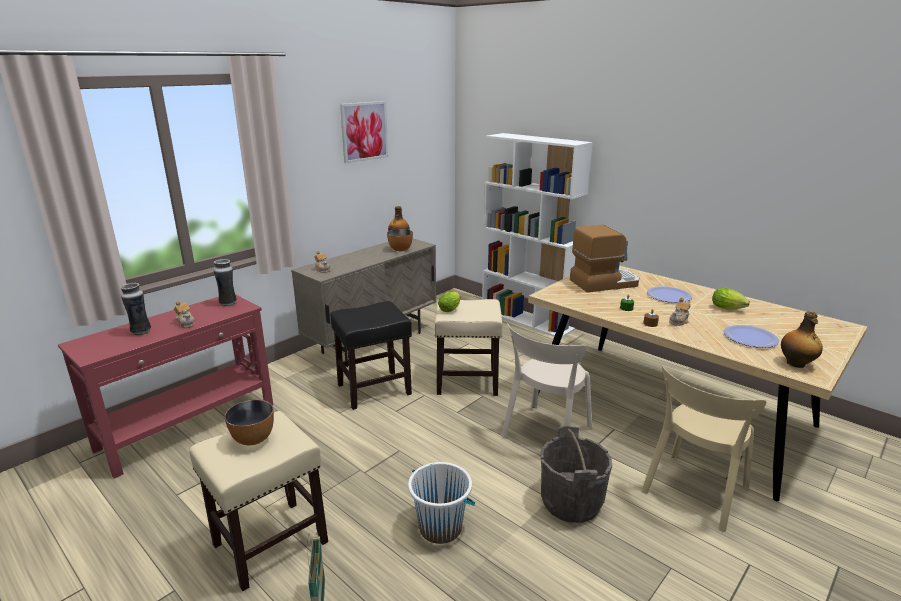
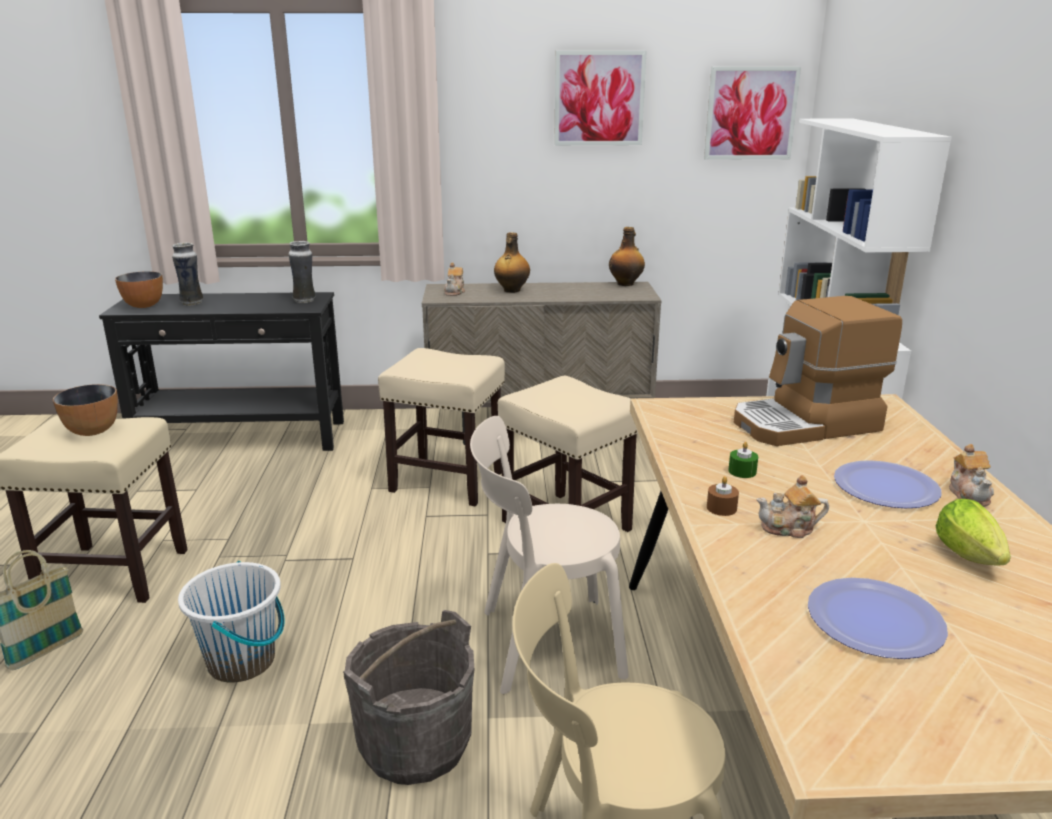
camera: 45 degrees right, 0 degrees up
(186, 323) = (234, 306): teapot -> teapot (969, 494)
(189, 426) = (242, 437): red console table -> black console table
(375, 389) = (448, 481): black stool -> beige stool
(400, 249) = (598, 294): bowl -> bowl (144, 306)
(432, 132) = (750, 113): none -> picture
(450, 309) = (545, 390): lettuce -> none
(604, 282) = (806, 424): coffee machine -> coffee machine turned 135 degrees clockwise
(796, 364) = (851, 712): bottle -> bottle (511, 290)

